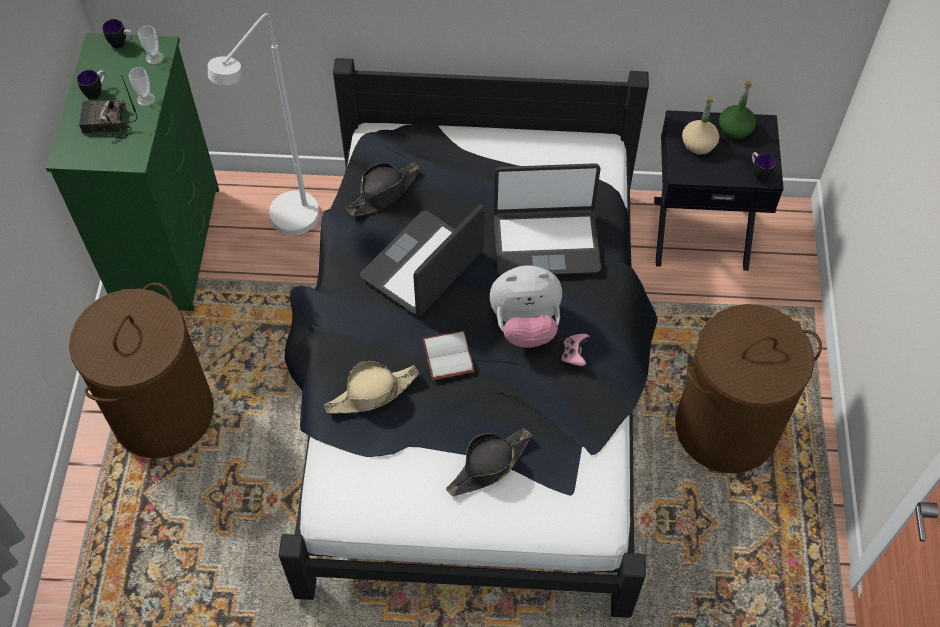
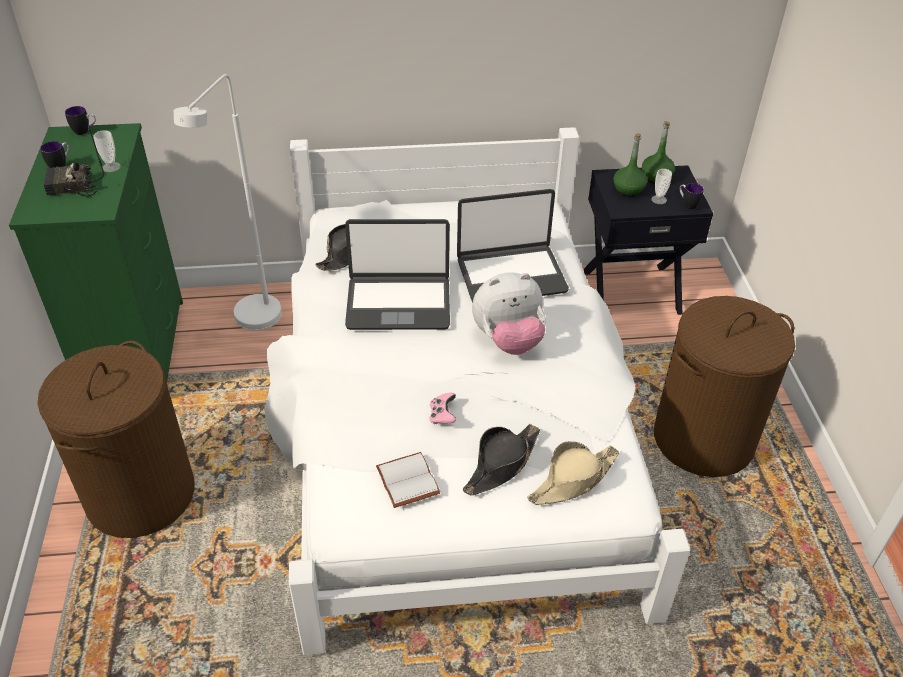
camera: 10 degrees left, 15 degrees down
(154, 57) = (118, 138): cup -> cup (659, 199)
(372, 393) = (367, 414): beige hat -> beige hat (573, 480)
(423, 265) = (398, 303): laptop -> laptop turned 120 degrees counterclockwise
(446, 355) = (436, 373): white book -> white book (405, 480)
(474, 380) = (454, 428): black bed -> white bed
(574, 354) = (562, 359): pink game controller -> pink game controller (442, 416)
(698, 144) = (628, 190): beige bottle -> green bottle

